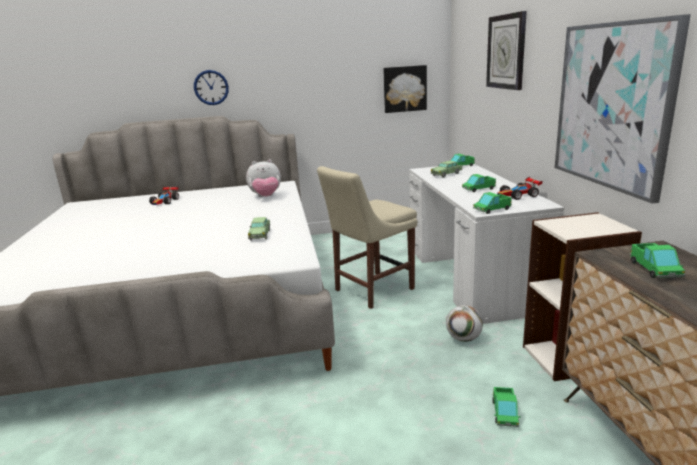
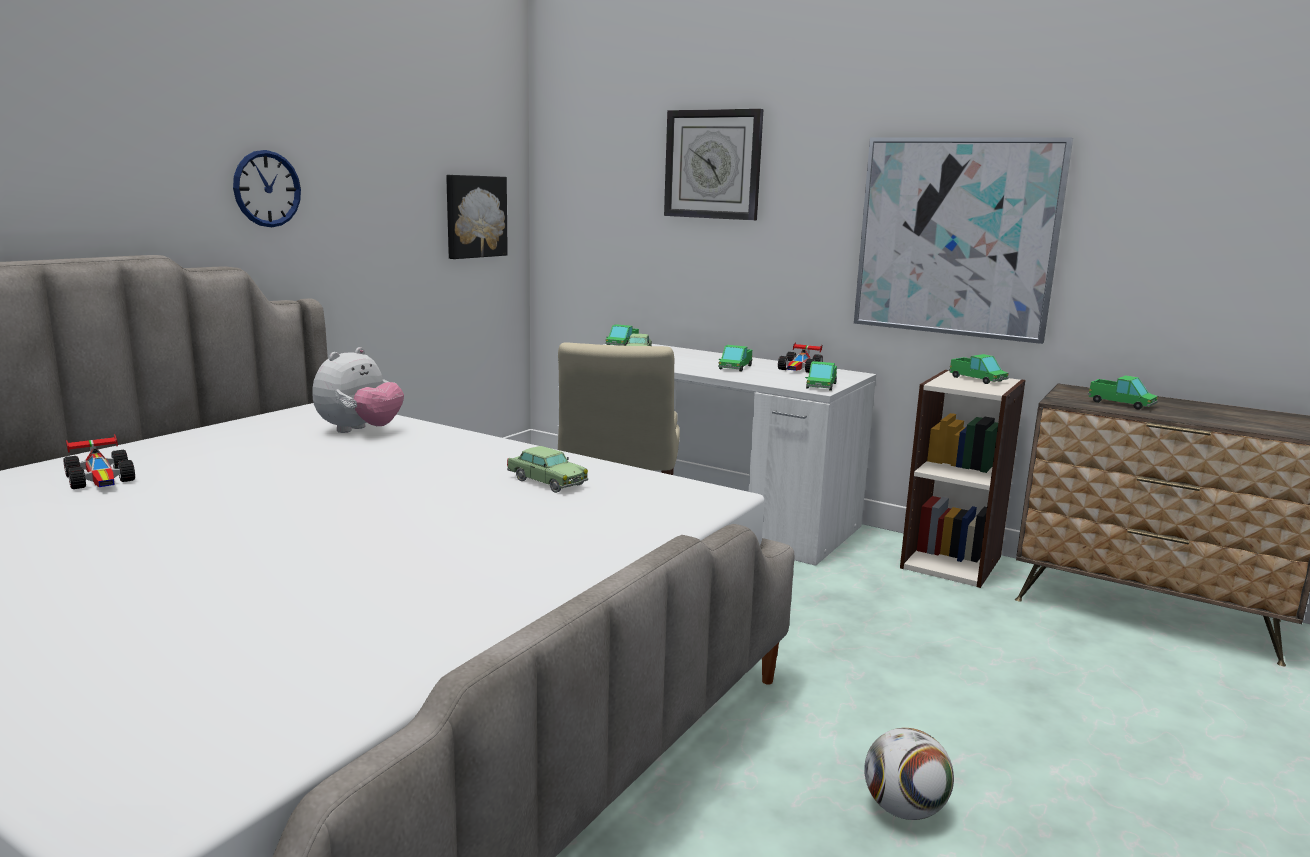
camera: 50 degrees left, 5 degrees down
(211, 87) = (123, 183): wall clock -> wall clock (267, 189)
(463, 338) = (835, 582): football -> football (904, 810)
(505, 413) = (1003, 634): toy truck -> toy truck (977, 379)

